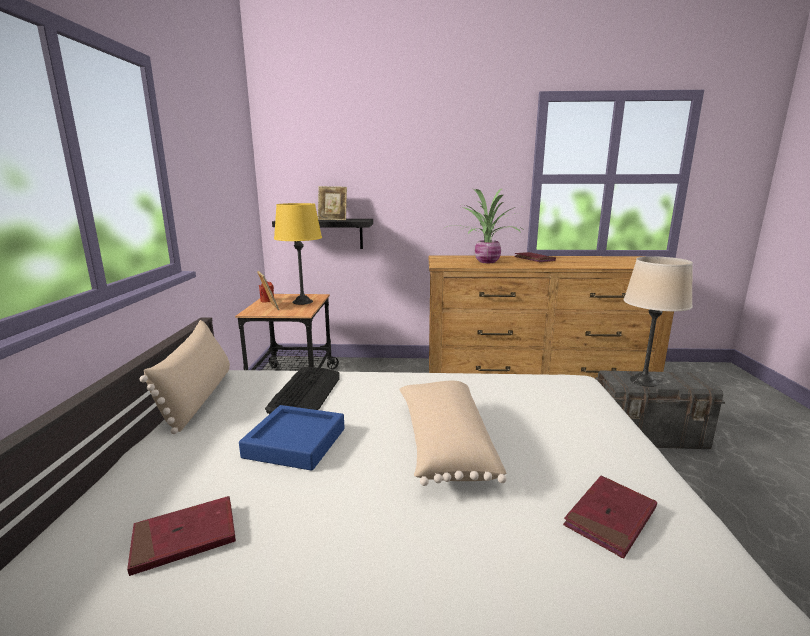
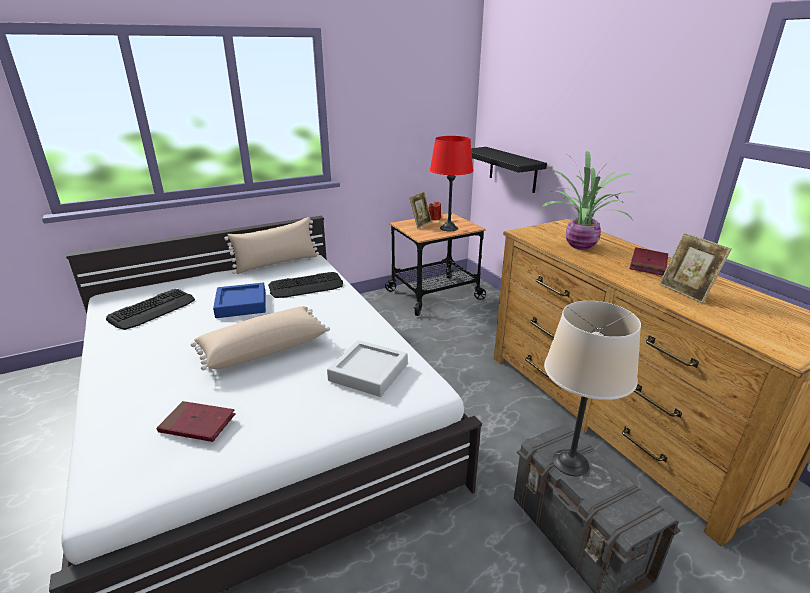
camera: 60 degrees right, 10 degrees up
(185, 538) = (153, 309): red book -> keyboard
(302, 302) = (449, 228): yellow table lamp -> red table lamp
(333, 219) = (507, 156): picture frame -> picture frame (686, 292)
(539, 398) = (368, 372): none -> grey tray

